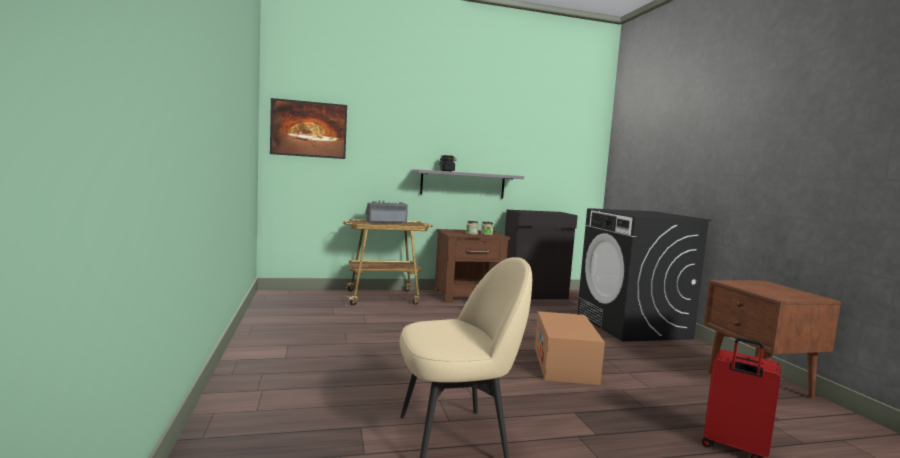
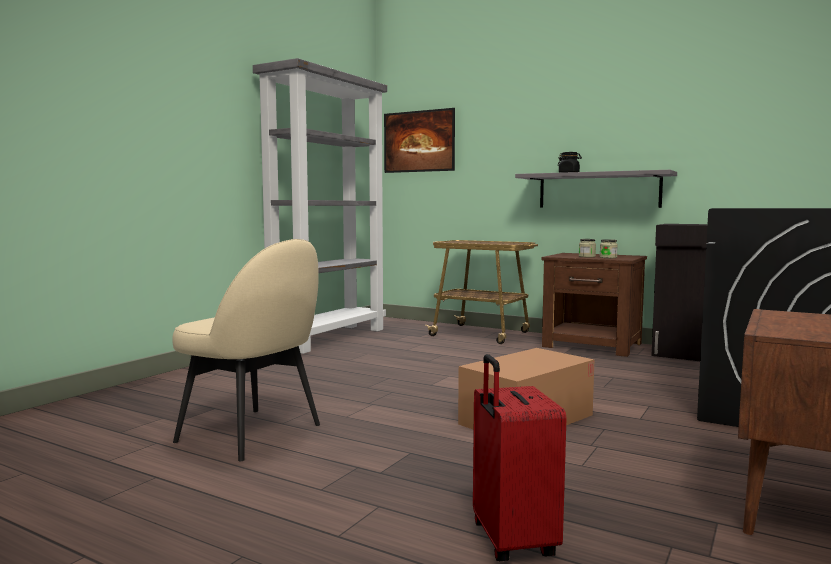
camera: 45 degrees right, 0 degrees up
(271, 322) = (329, 338): none -> grey bookcase
(386, 222) = (486, 242): radio -> none

